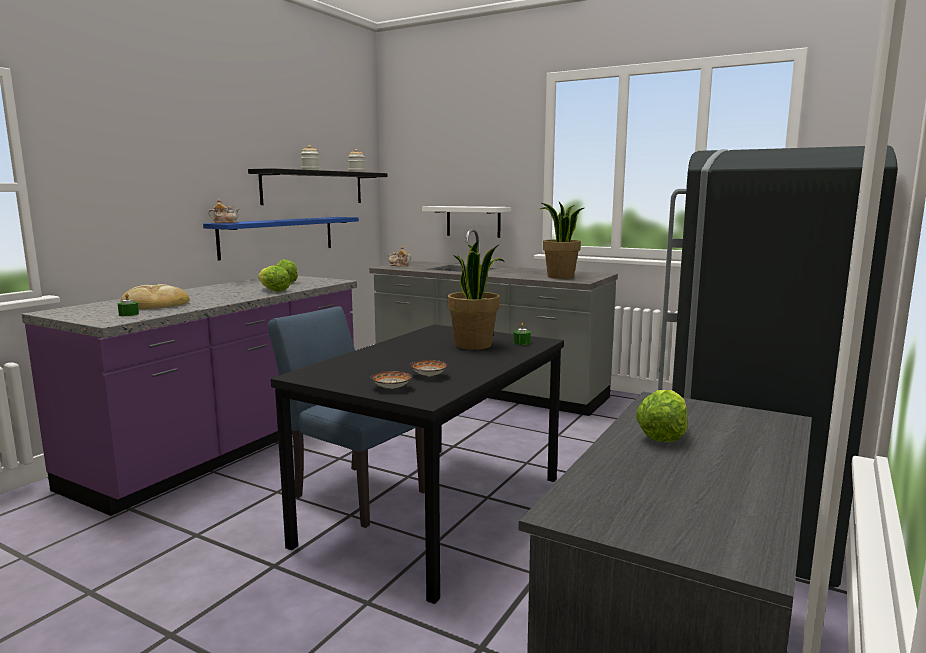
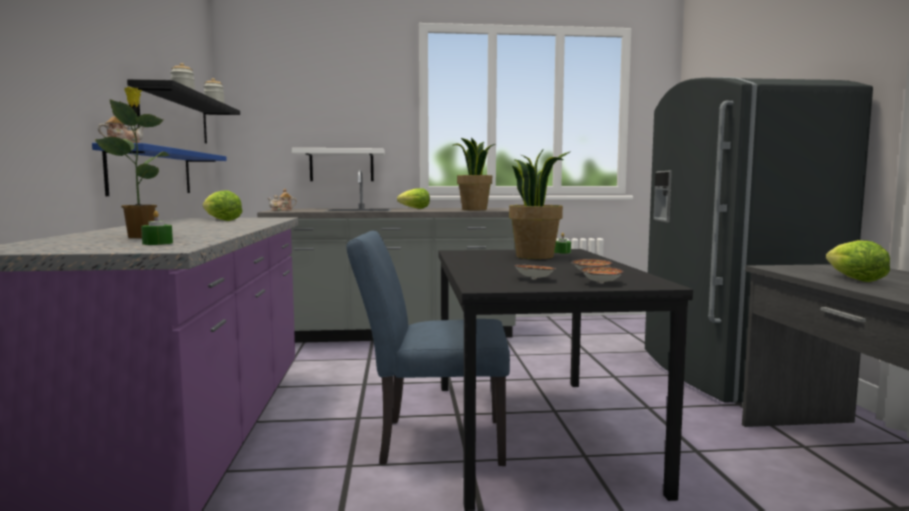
camera: 35 degrees left, 5 degrees down
(155, 304) = (141, 237): bread -> potted plant
(273, 291) = (247, 224): lettuce -> lettuce (415, 208)
(364, 373) = (534, 279): none -> bowl

